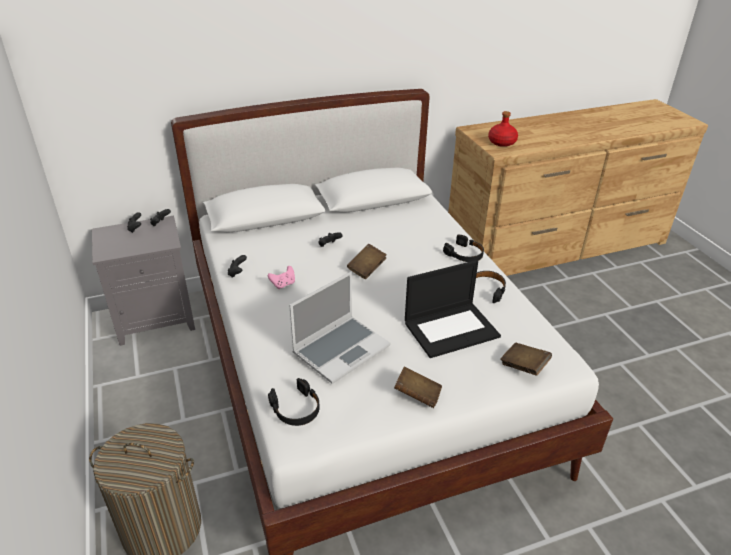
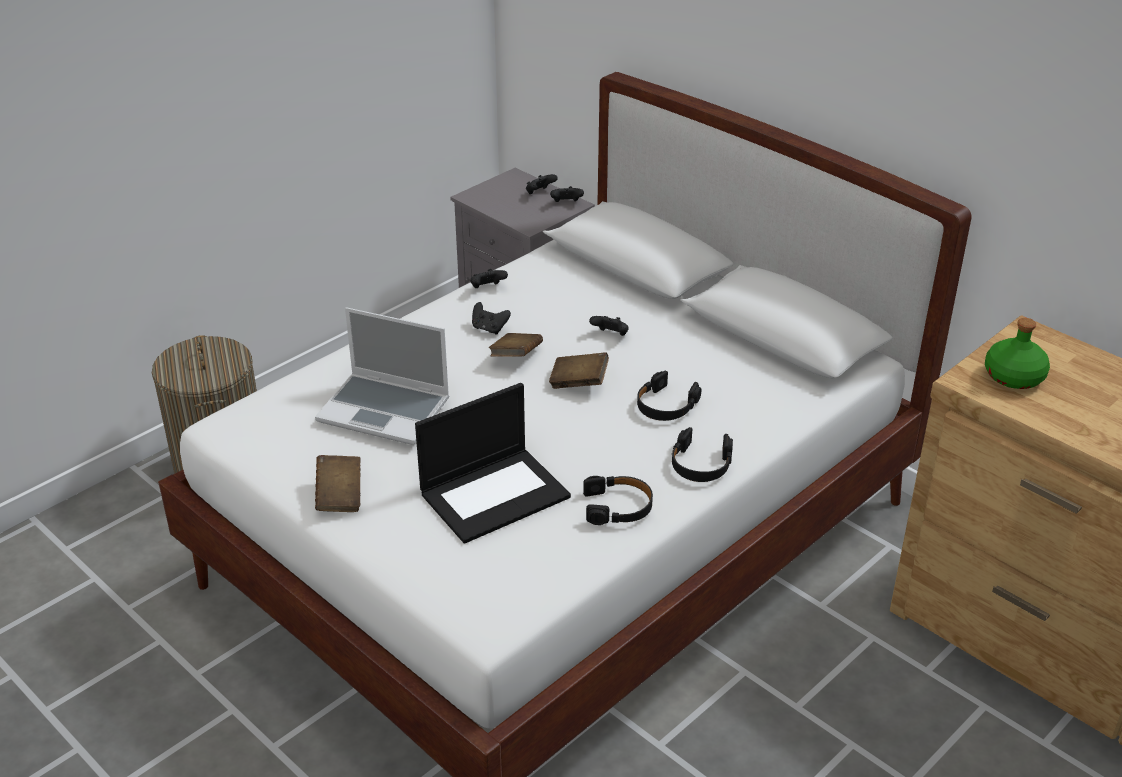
camera: 65 degrees right, 0 degrees up
(283, 284) = (489, 328): pink game controller -> black game controller
(296, 409) = (265, 410): black headphones -> black headphones (665, 405)
(451, 329) = (495, 494): laptop -> laptop turned 75 degrees counterclockwise
(502, 142) = (1013, 377): red bottle -> green bottle
(524, 366) = (453, 579): brown book -> brown book (516, 357)

